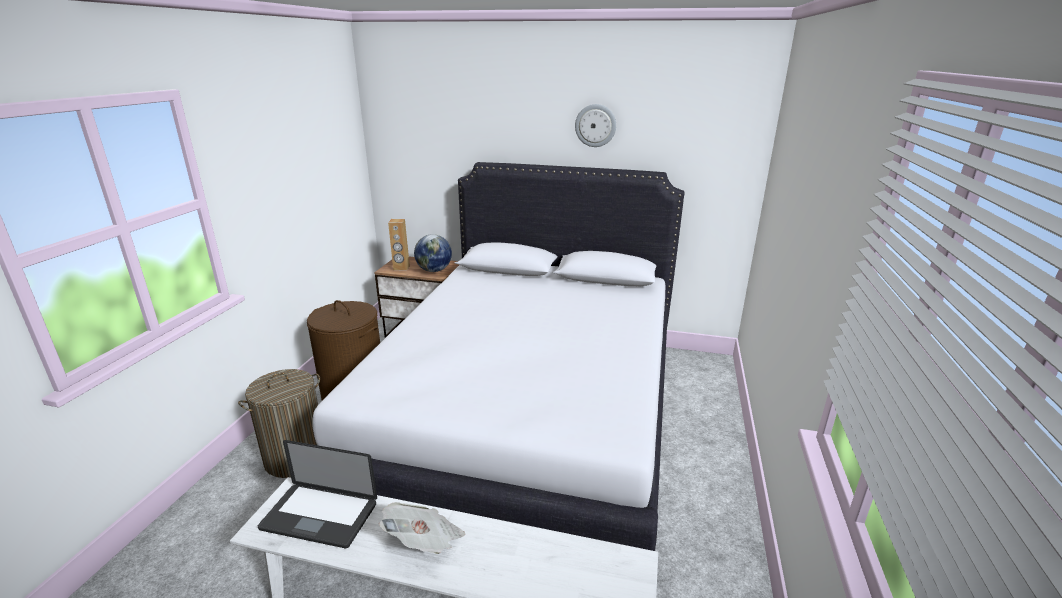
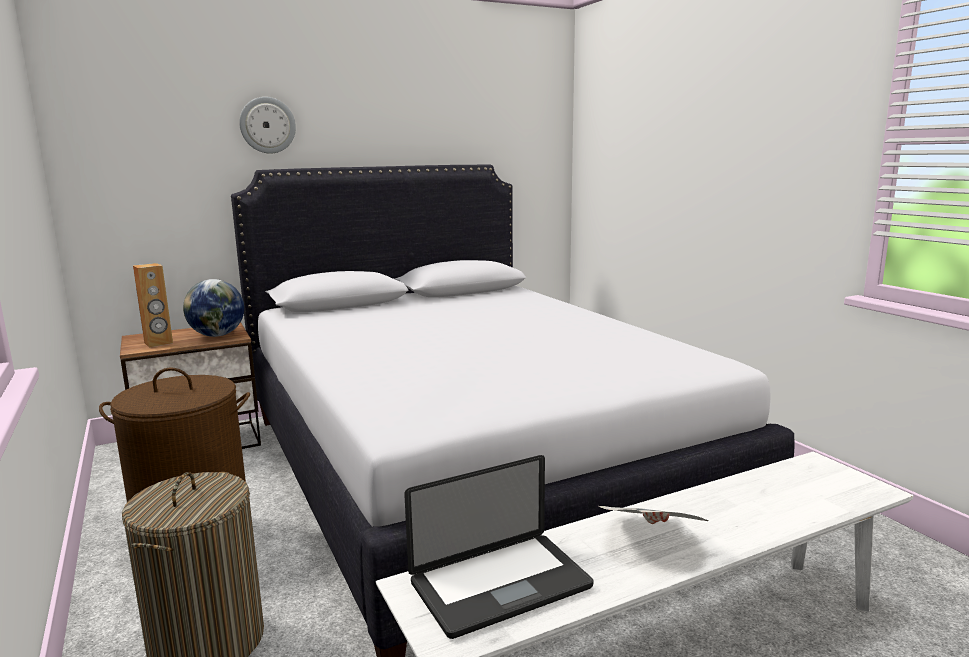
camera: 40 degrees left, 10 degrees down
(595, 125) = (403, 116): wall clock -> wall clock (267, 125)

